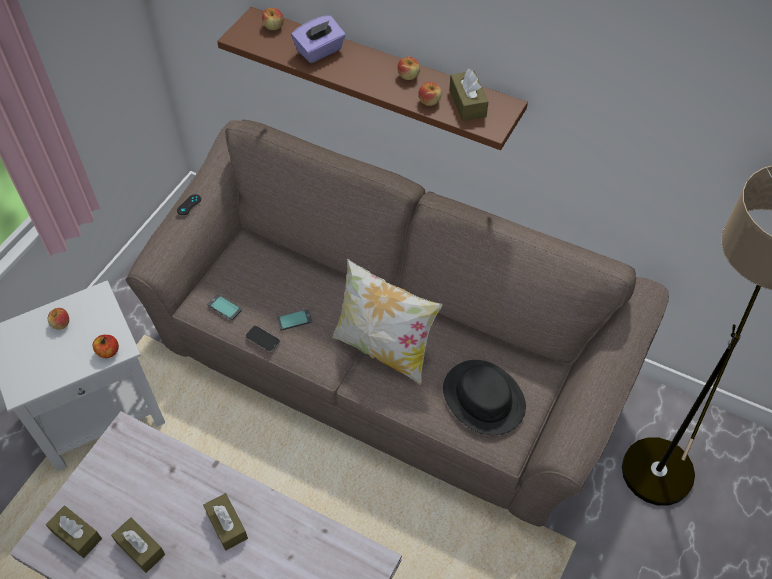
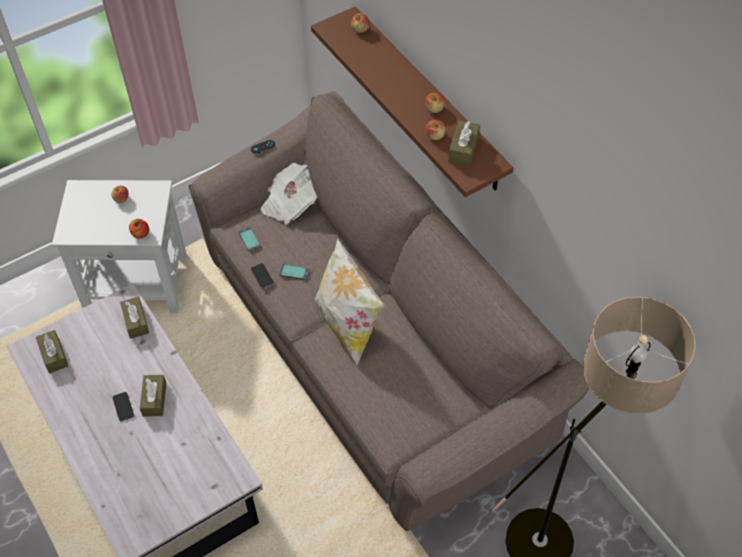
camera: 30 degrees right, 0 degrees up
(140, 548) = (88, 385): brown tissue box -> brown tissue box (136, 321)
(196, 551) = (123, 407): none -> phone
(244, 253) = (290, 203): none -> newspaper
(320, 51) = (381, 62): purple tissue box -> none
(484, 398) = (399, 400): black hat -> none

